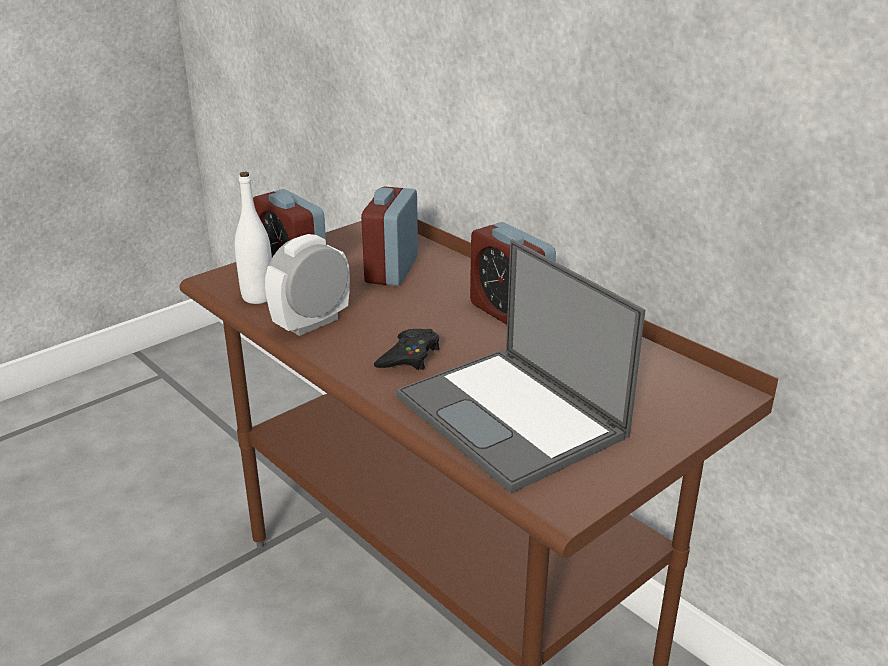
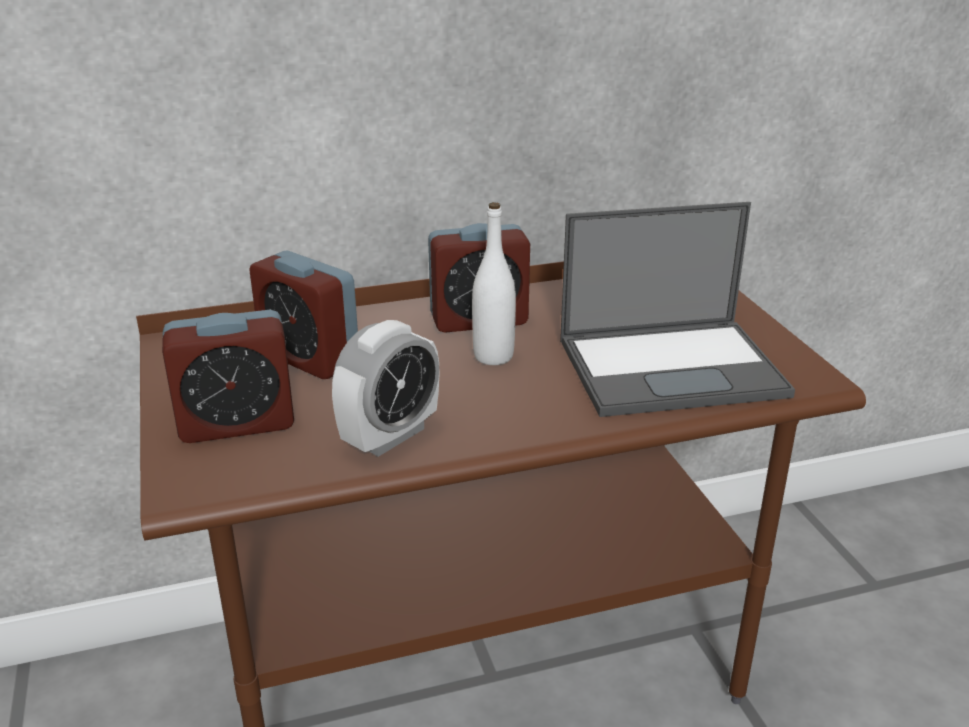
camera: 65 degrees left, 0 degrees up
(258, 297) = (277, 462): white bottle -> white bottle (493, 356)
(311, 323) = (390, 436): alarm clock -> alarm clock turned 120 degrees counterclockwise
(409, 356) = (521, 392): black game controller -> none

